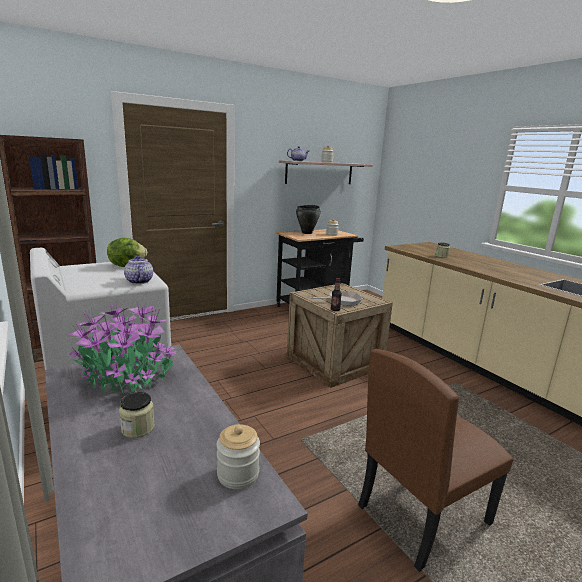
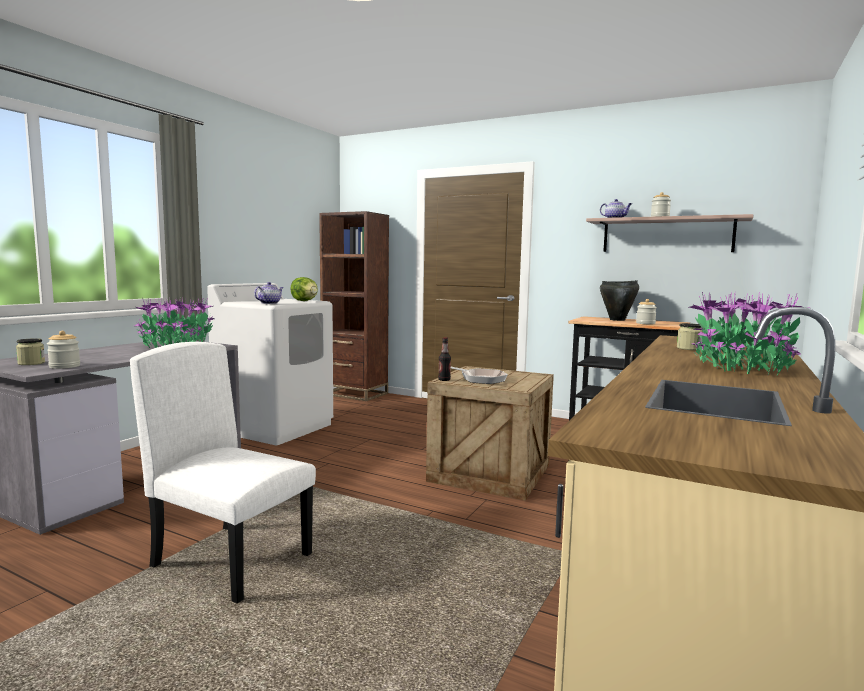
camera: 60 degrees right, 10 degrees down
(138, 428) = (111, 352): jar -> jar (31, 363)
(422, 513) = (233, 560): brown chair -> white chair
(504, 266) = (743, 367): none -> potted plant

